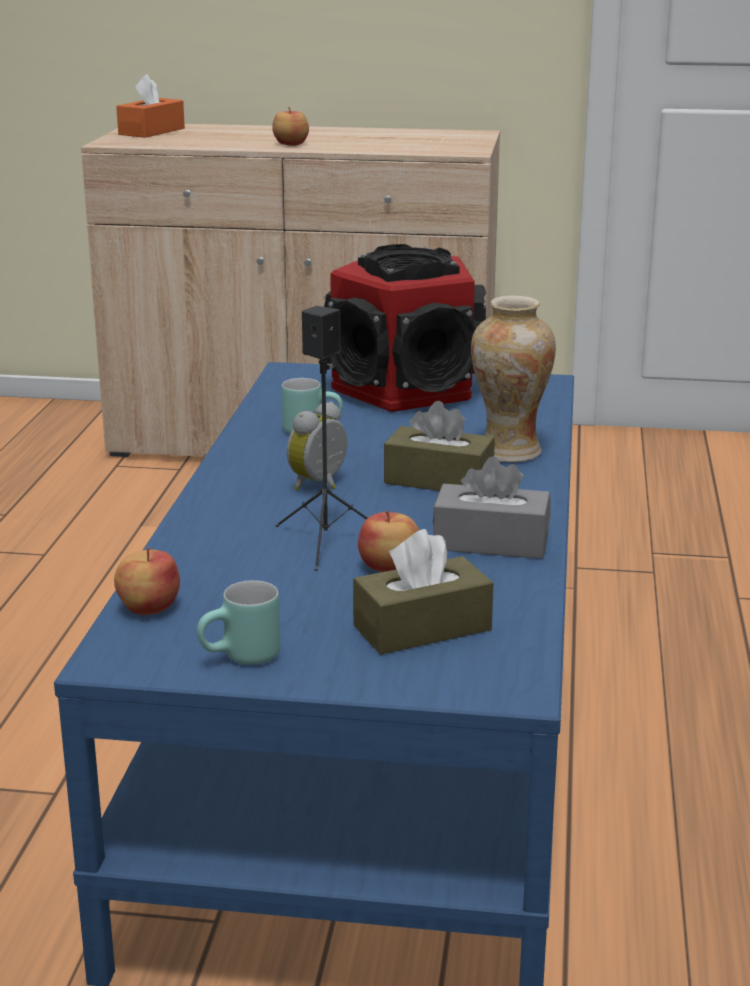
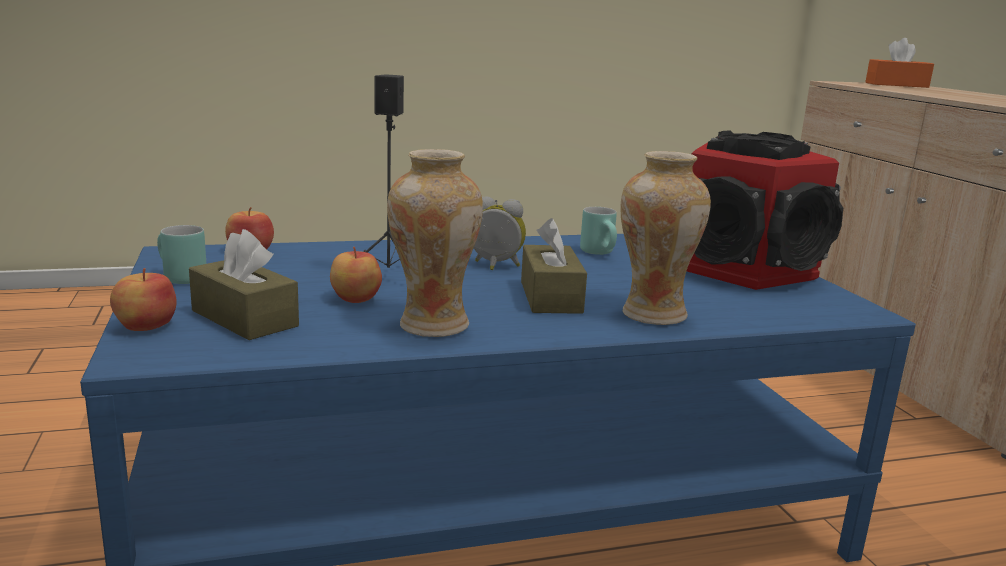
camera: 65 degrees right, 5 degrees down
(290, 144) = (958, 97): apple -> apple (145, 326)
(491, 542) = (433, 325): grey tissue box -> vase

